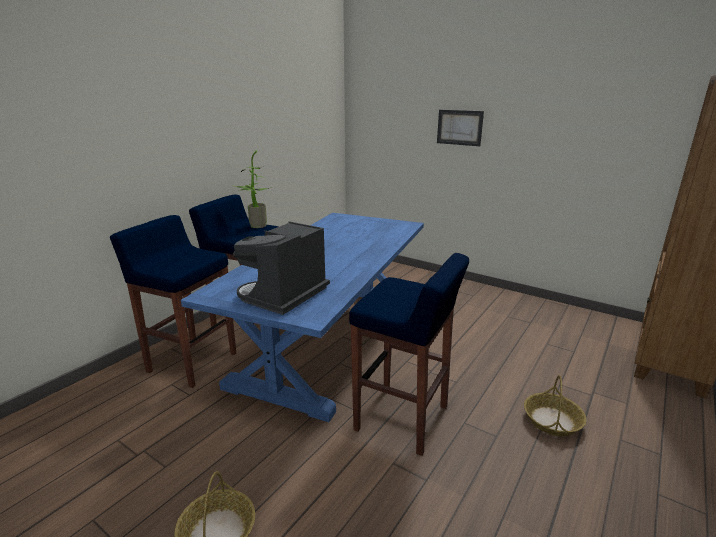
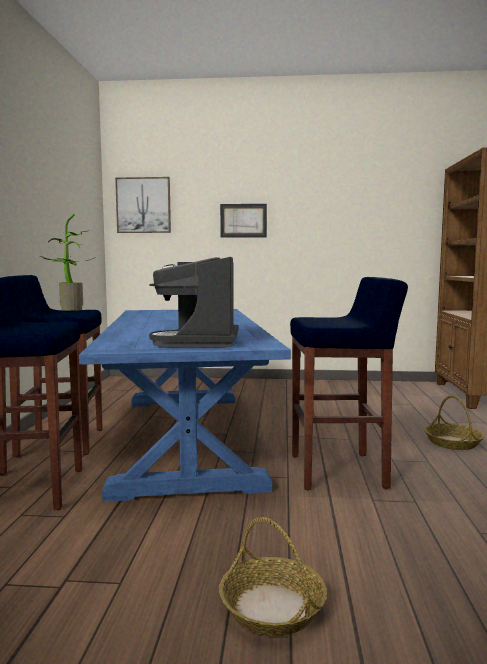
camera: 30 degrees left, 15 degrees down
(374, 108) = (143, 205): none -> picture

